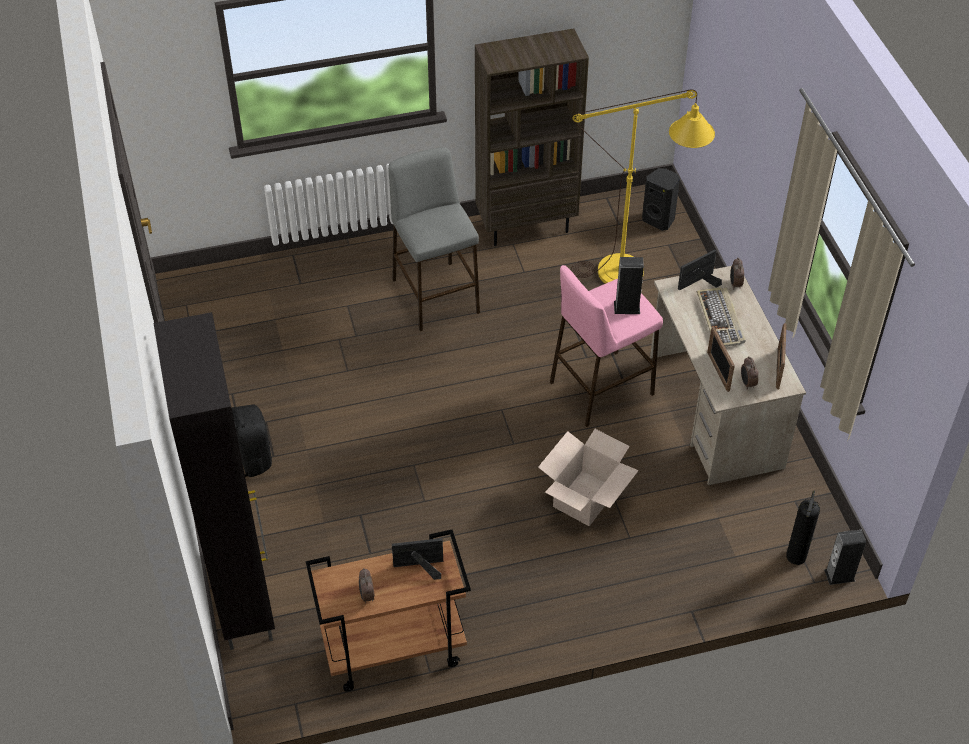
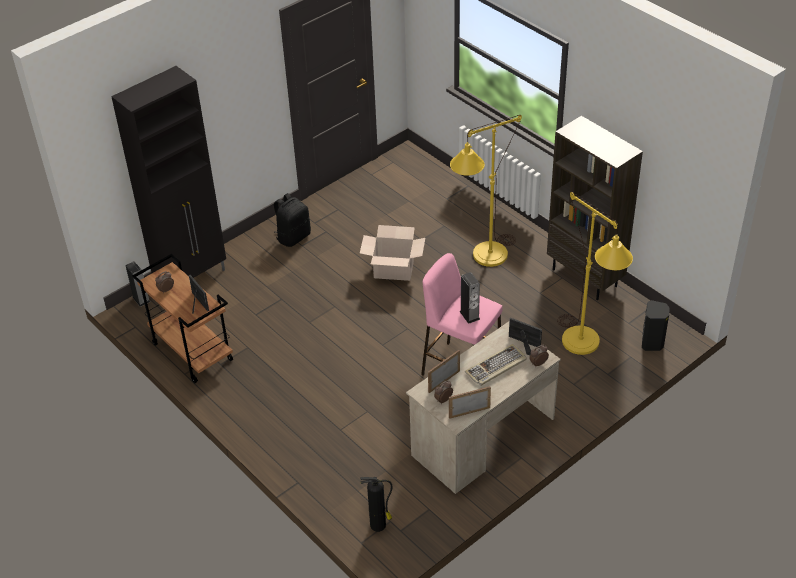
camera: 65 degrees right, 5 degrees down
(435, 295) = (483, 260): grey stool -> yellow floor lamp
(584, 498) = (359, 395): cardboard box -> cardboard box (394, 269)
(839, 575) = (376, 556): speaker -> speaker (141, 299)

